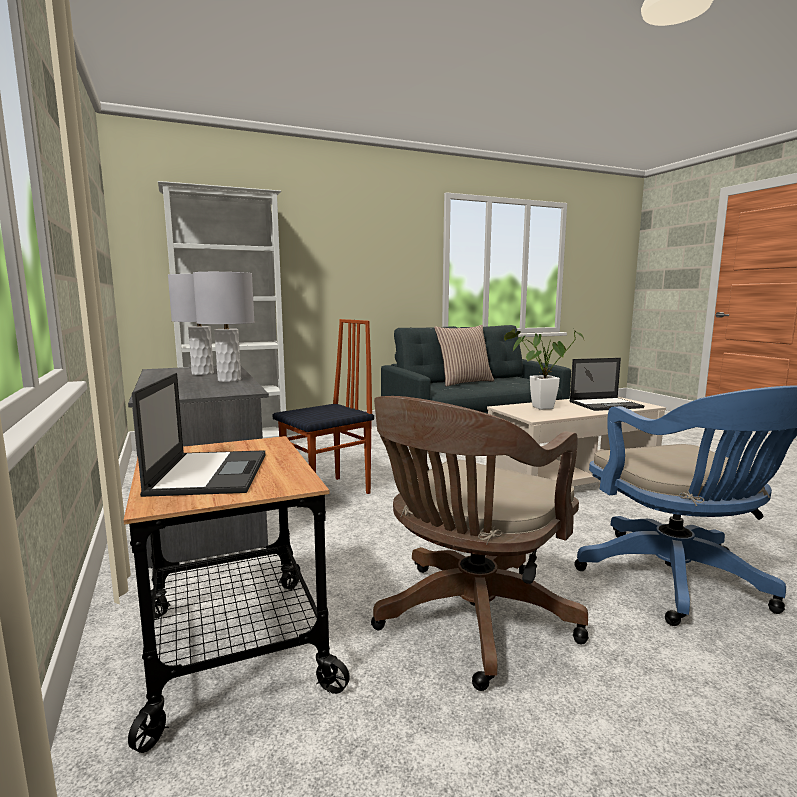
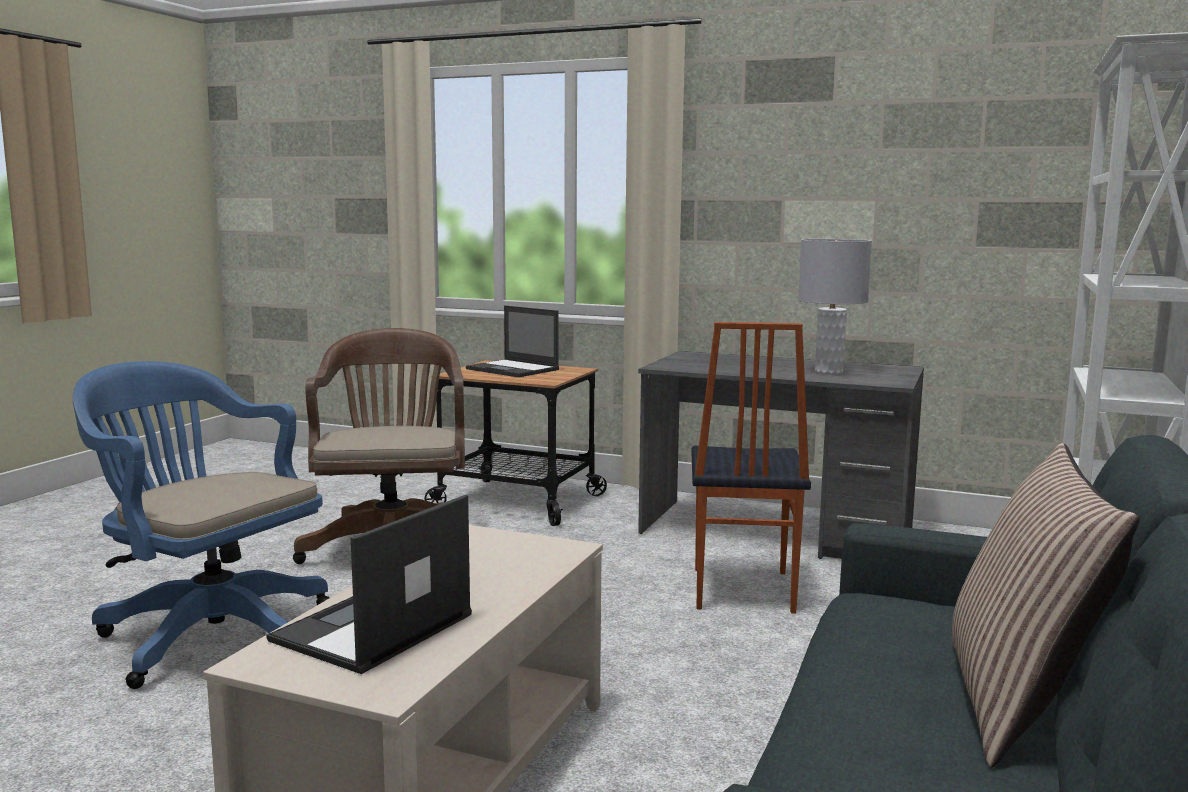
camera: 135 degrees right, 0 degrees up
(229, 380) = (749, 371): grey table lamp -> none
(538, 408) = (503, 564): potted plant -> none

